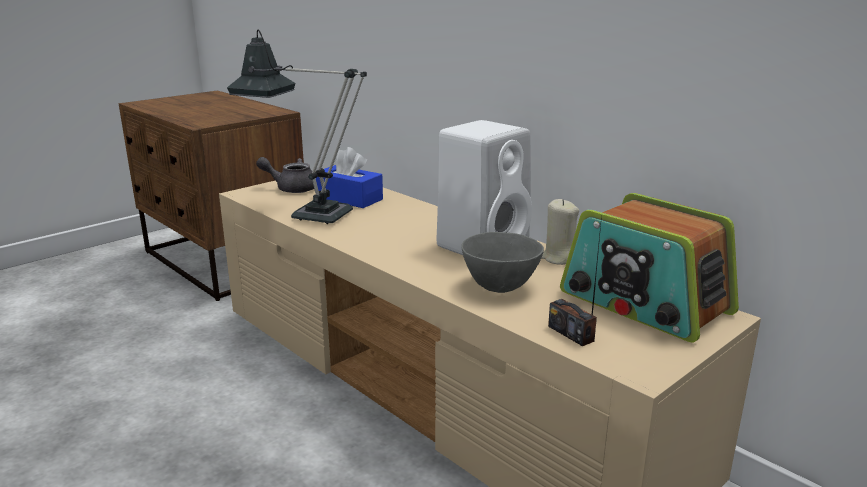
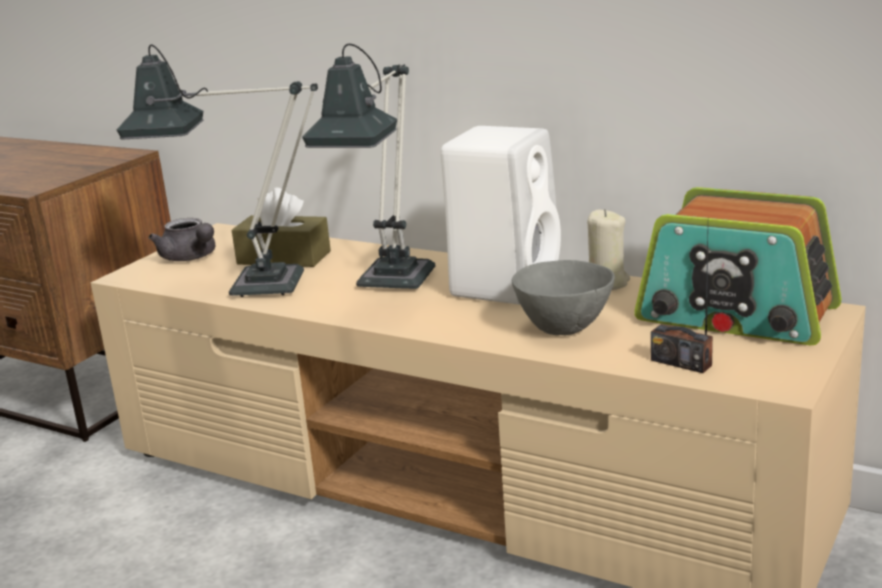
camera: 15 degrees left, 0 degrees up
(291, 188) = (191, 258): grey teapot -> grey teapot turned 120 degrees counterclockwise
(349, 198) = (284, 258): blue tissue box -> brown tissue box
(402, 231) = (390, 287): none -> table lamp

